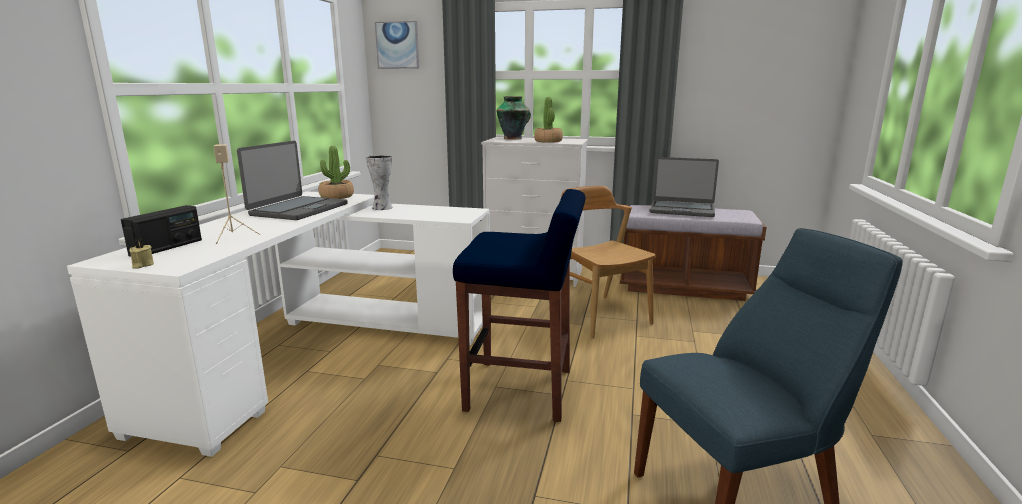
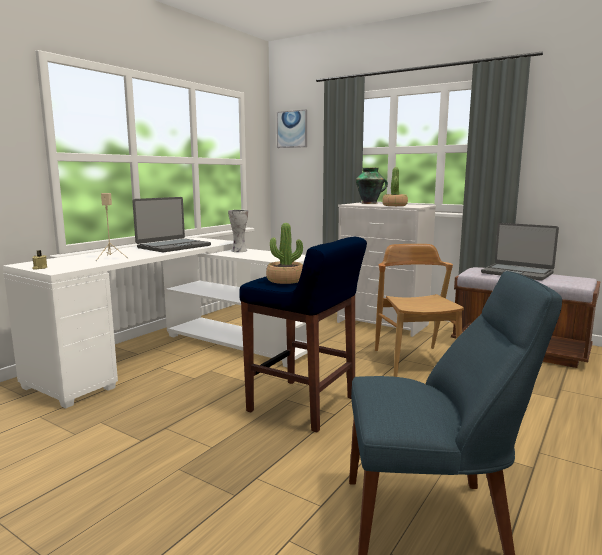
camera: 20 degrees right, 5 degrees down
(167, 247) = (65, 261): radio -> none
(337, 196) = (210, 241): potted plant -> potted plant (285, 280)

